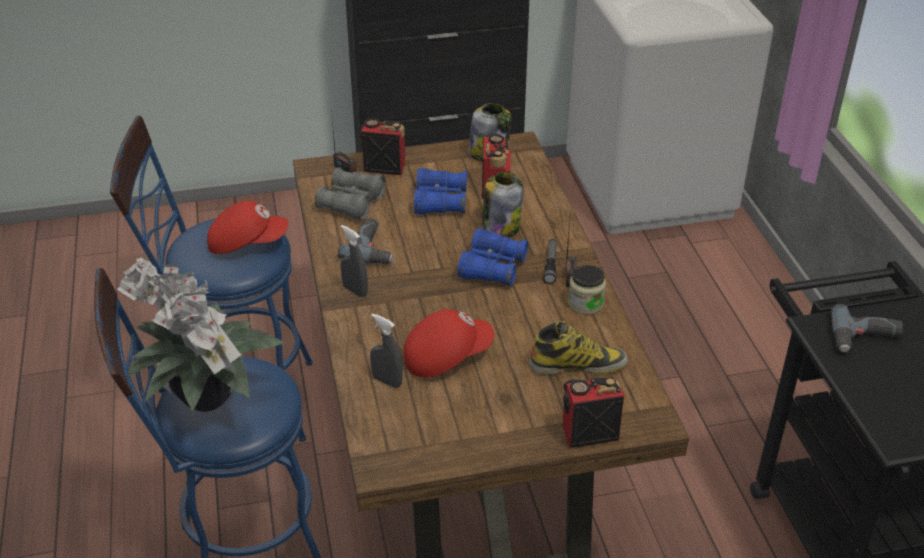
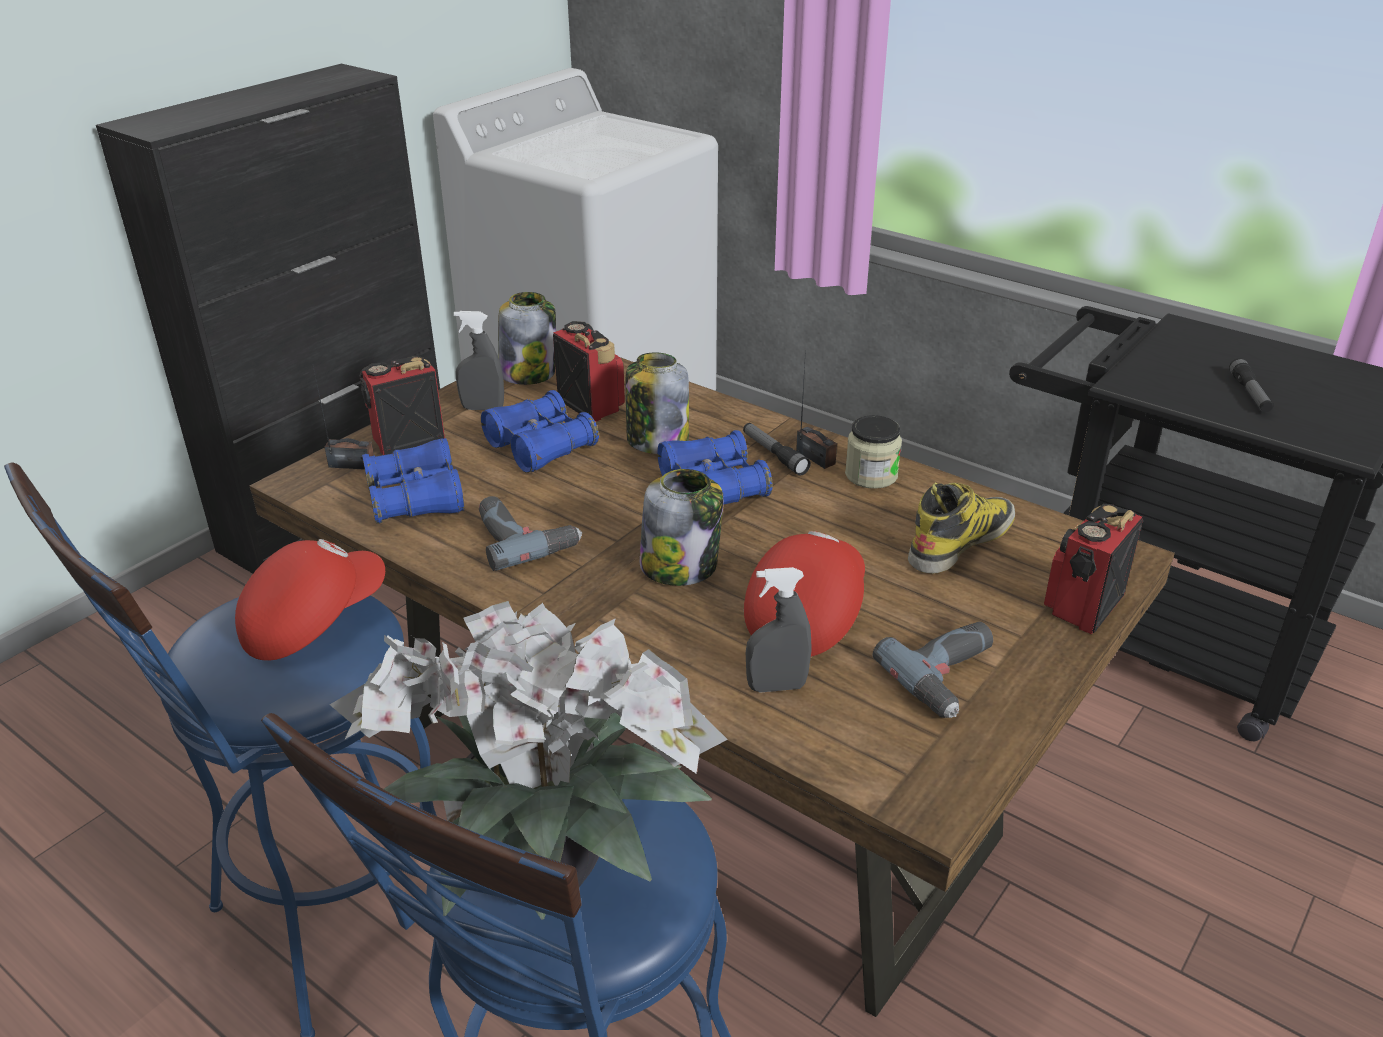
camera: 40 degrees left, 5 degrees down
(351, 203) = (416, 499): grey binoculars -> blue binoculars
(355, 291) = (572, 600): grey spray bottle -> grey spray bottle (483, 408)
(423, 300) = (681, 566): none -> jar
(865, 339) = (1181, 375): power drill -> power drill (950, 677)
(892, 374) = (1249, 393): none -> flashlight

